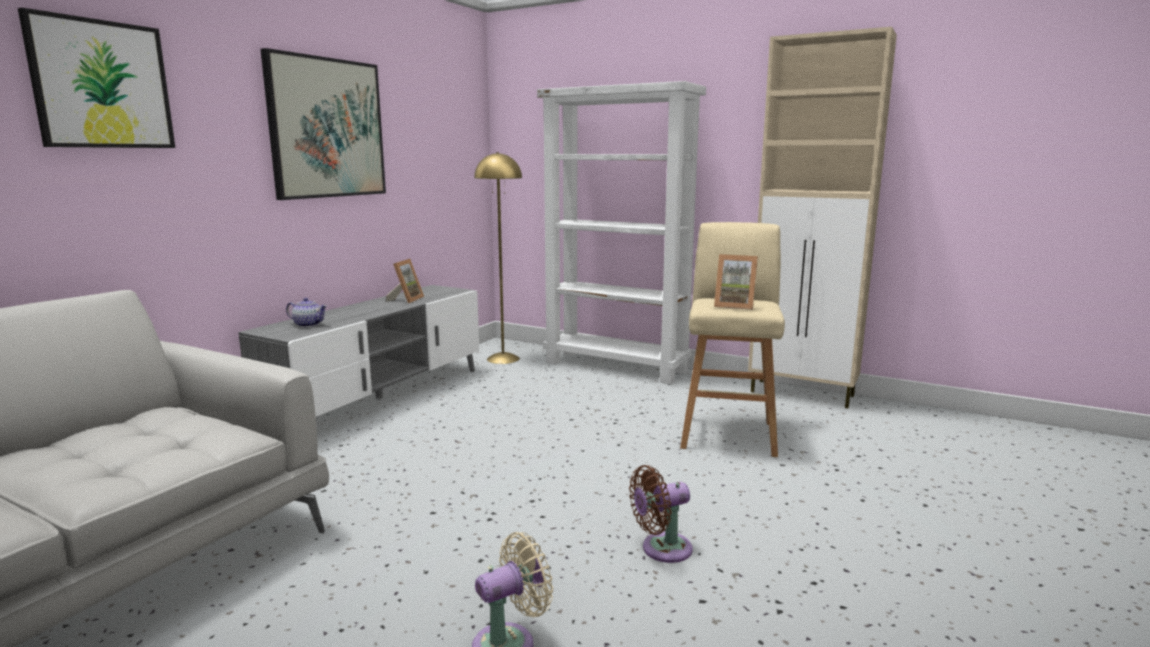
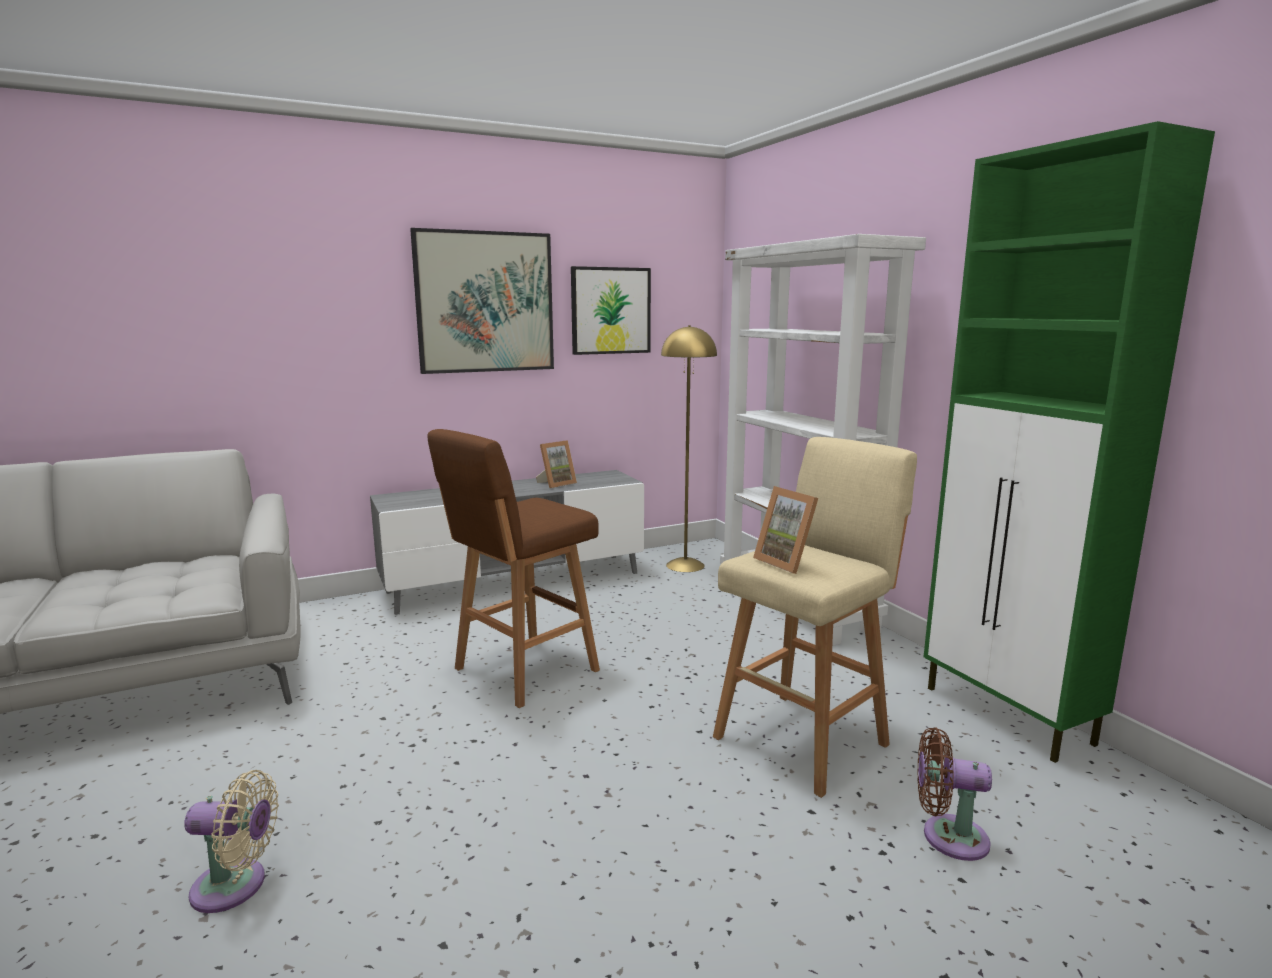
camera: 35 degrees right, 0 degrees up
(101, 85) = (249, 273): picture -> picture (610, 311)
(308, 324) = (427, 497): teapot -> none
(494, 451) = (522, 671): none -> brown stool
(661, 549) = (501, 857): brown fan -> brown fan (948, 836)
(803, 394) = (1008, 716): beige cabinet -> green cabinet

